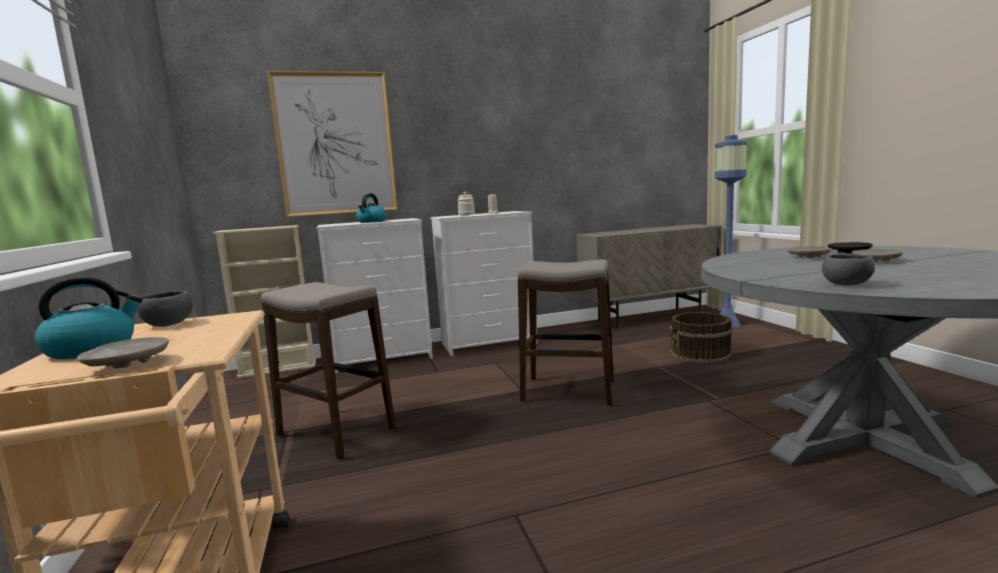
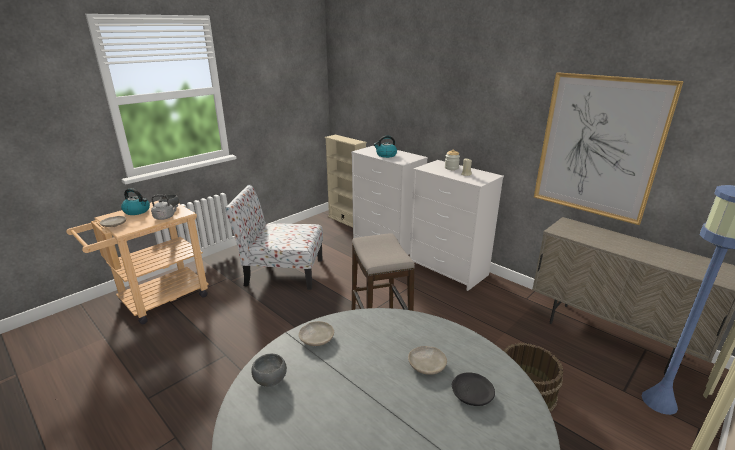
camera: 60 degrees right, 15 degrees up
(221, 326) = (165, 217): none -> grey kettle
(335, 144) = (392, 92): picture -> picture (598, 147)
(336, 433) = (282, 272): stool -> chair
(875, 260) = (408, 408): beige plate -> beige plate (316, 338)

